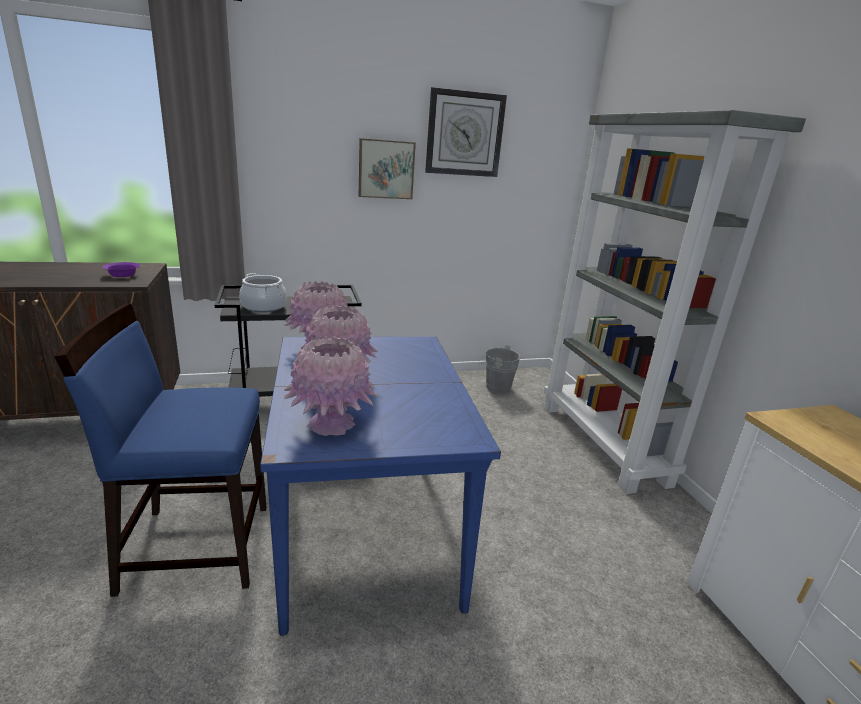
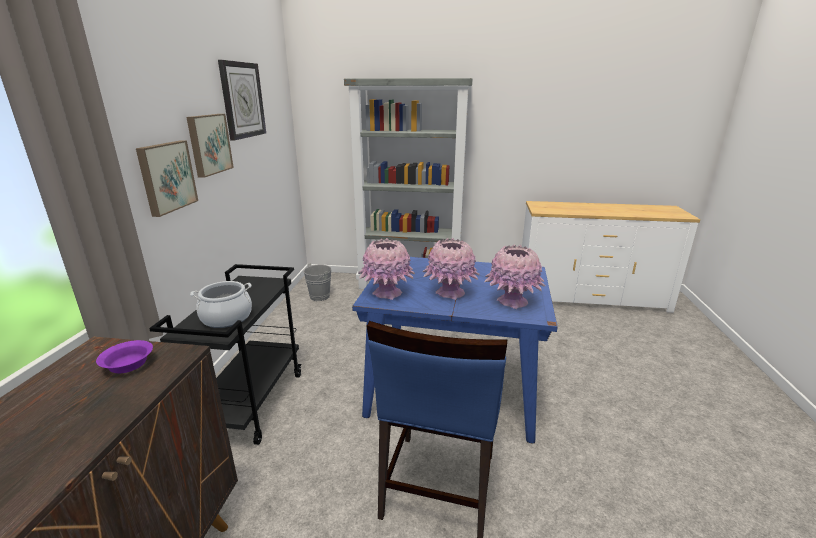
camera: 65 degrees left, 0 degrees up
(314, 185) = (166, 177): none -> picture

